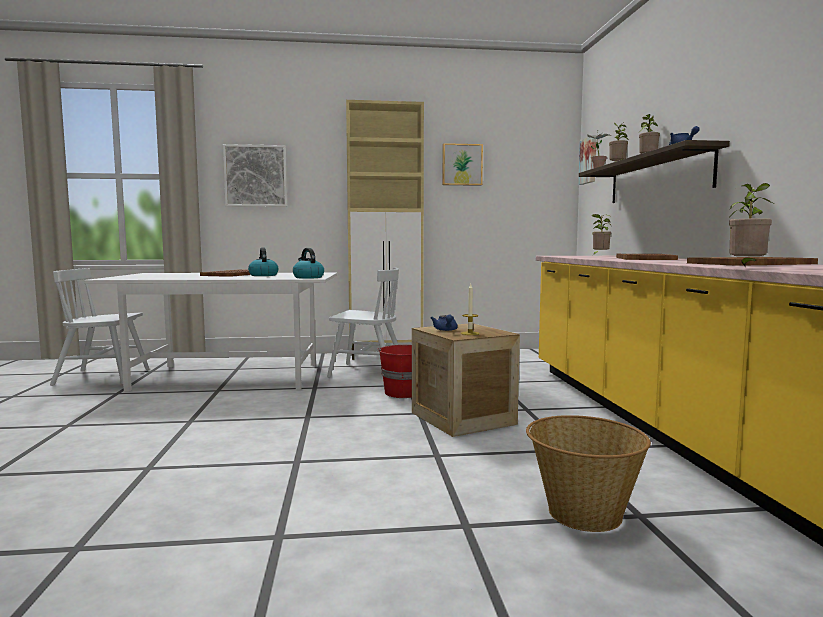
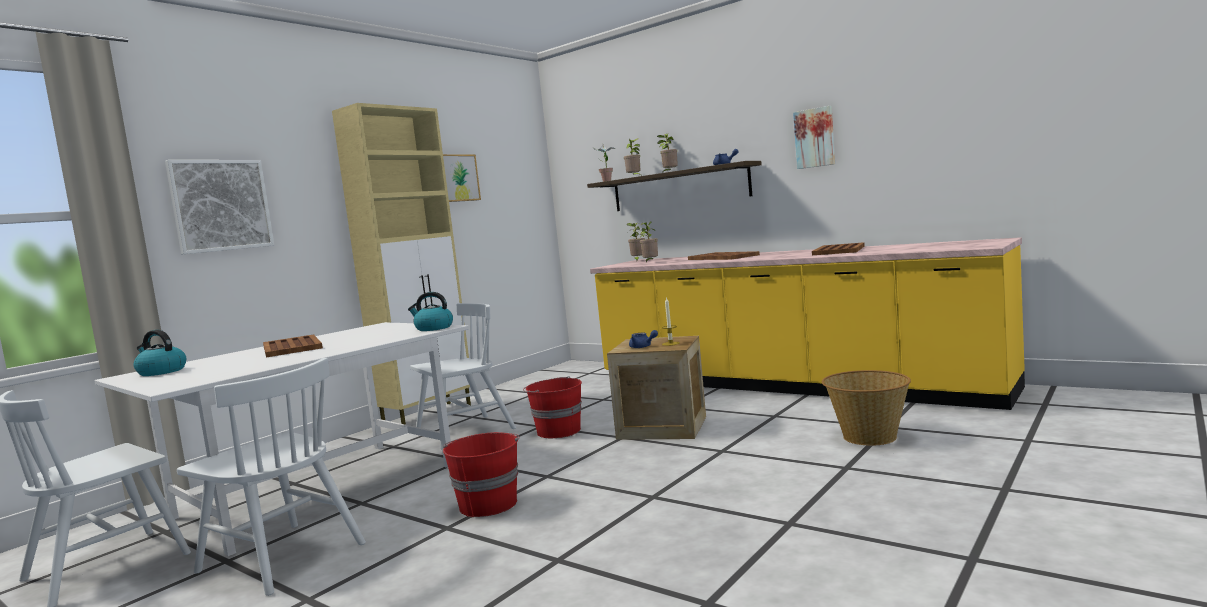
camera: 45 degrees left, 0 degrees up
(125, 401) = (281, 557): none -> white chair
(239, 418) = (488, 504): none -> red bucket
(263, 275) = (348, 339): kettle -> kettle (161, 372)
(589, 160) = (569, 170): picture -> picture (815, 138)
(747, 268) = (888, 252): potted plant -> potted plant (650, 263)

